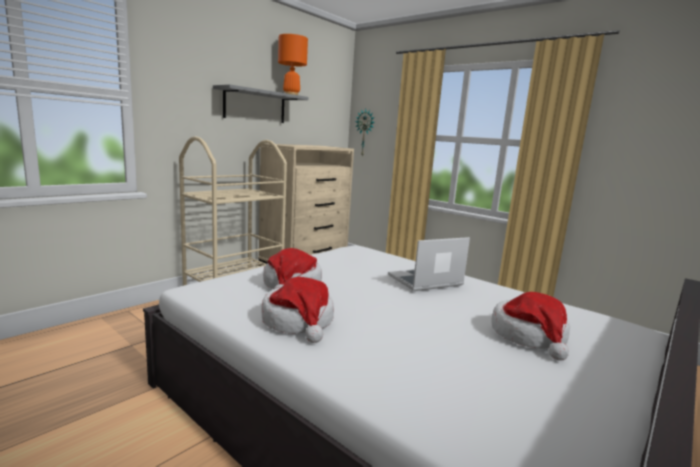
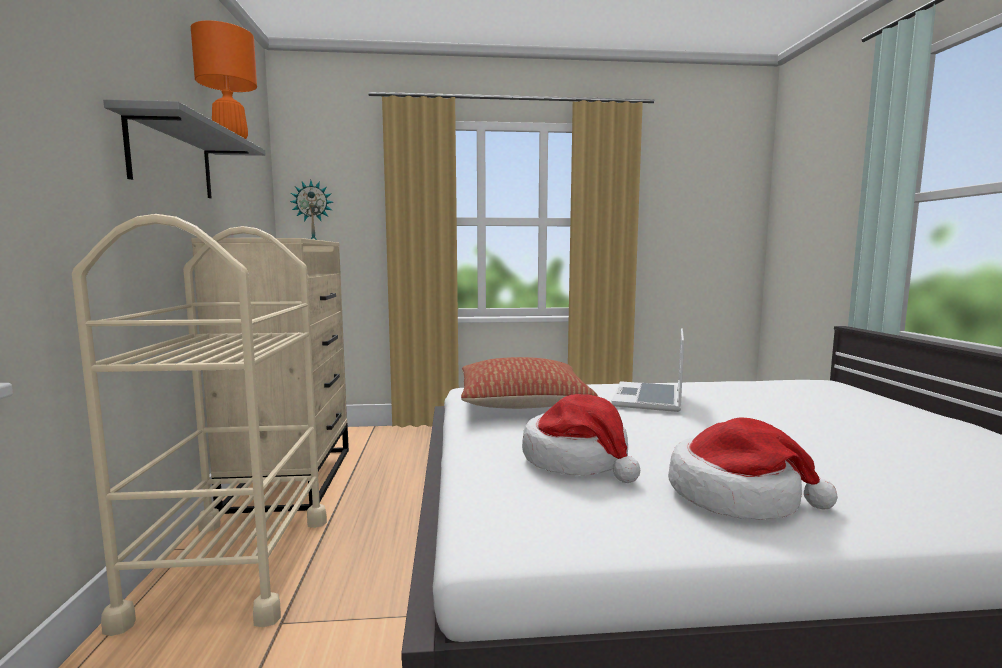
camera: 45 degrees left, 5 degrees down
(354, 259) = (522, 403): none -> pillow
(529, 336) = (836, 413): hat -> none

